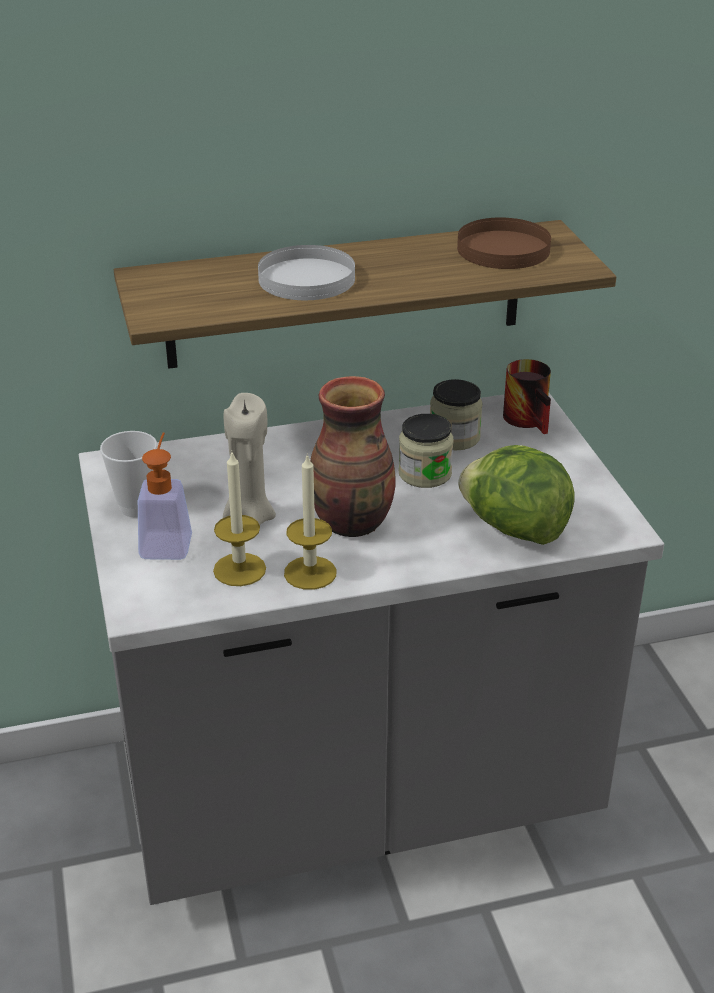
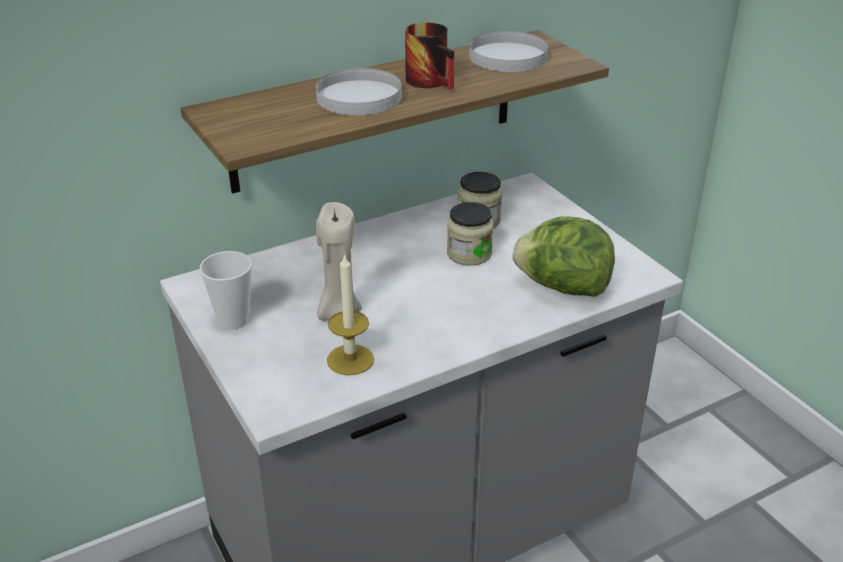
camera: 15 degrees left, 0 degrees up
(167, 540) = (274, 344): soap dispenser -> none
(310, 573) = (413, 352): candle -> none
(353, 523) = (430, 304): vase -> none
(503, 249) = (508, 56): brown plate -> white plate
(532, 420) = (533, 198): mug -> mug (434, 81)

